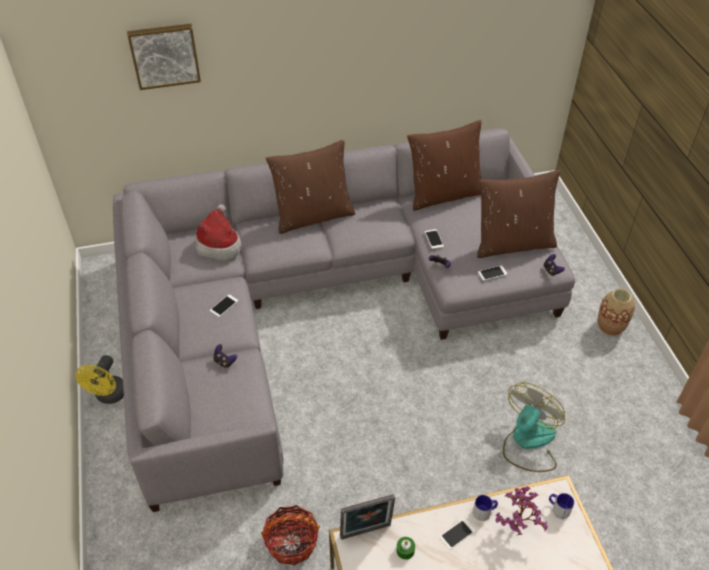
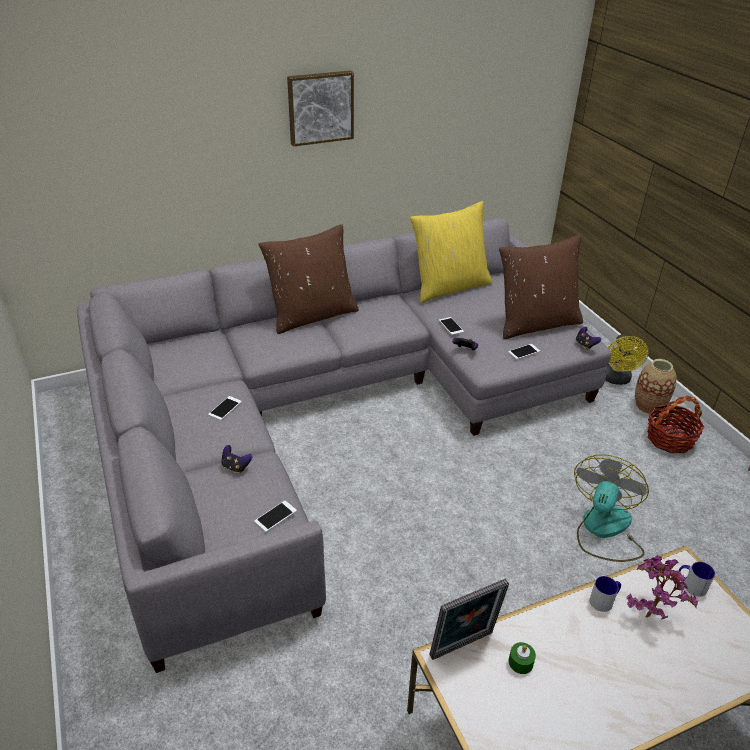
camera: 10 degrees left, 10 degrees down
(109, 396) = (84, 537): yellow fan -> yellow fan (616, 379)
(164, 55) = (136, 126): picture -> picture (320, 107)
(219, 243) = (209, 348): hat -> none
(291, 542) = (349, 686): basket -> basket (669, 439)
(444, 194) = (449, 287): brown pillow -> yellow pillow
(457, 534) = (580, 632): phone -> phone (275, 516)

